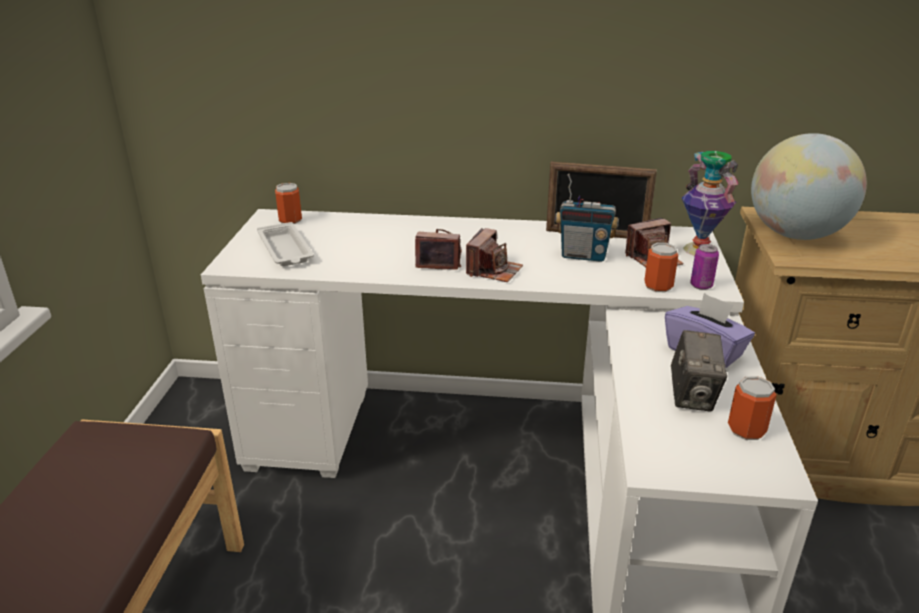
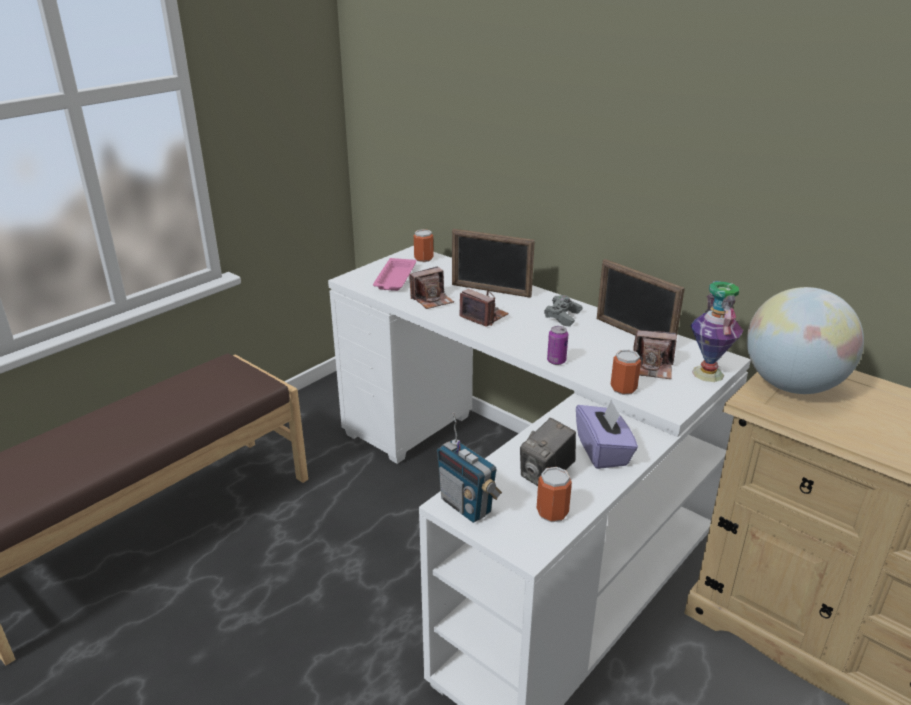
camera: 35 degrees right, 0 degrees up
(286, 250) = (395, 279): white tray -> pink tray
(409, 233) = (491, 290): none -> picture frame
(493, 271) = (512, 336): camera -> camera (432, 300)
(514, 238) = (563, 317): none -> grey game controller
(583, 255) = (598, 346): radio -> radio (466, 506)
(701, 285) = (661, 400): can -> can (556, 361)

